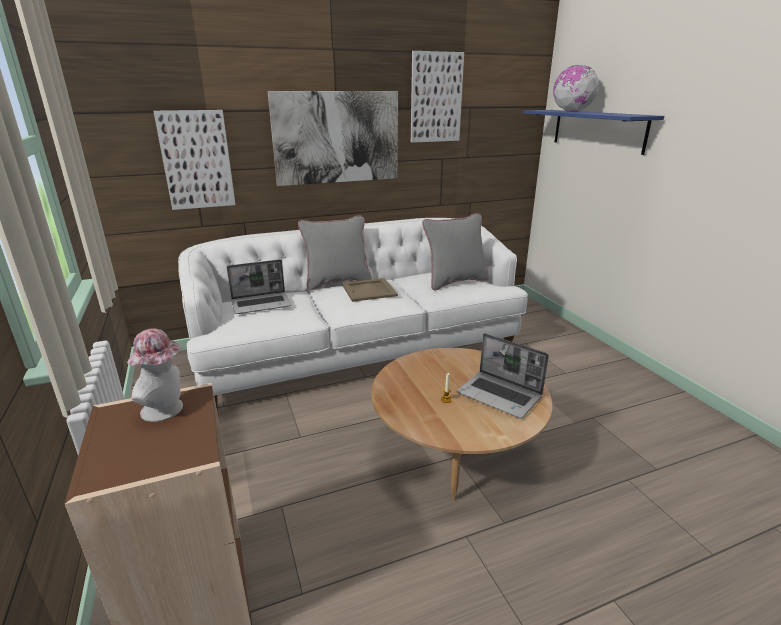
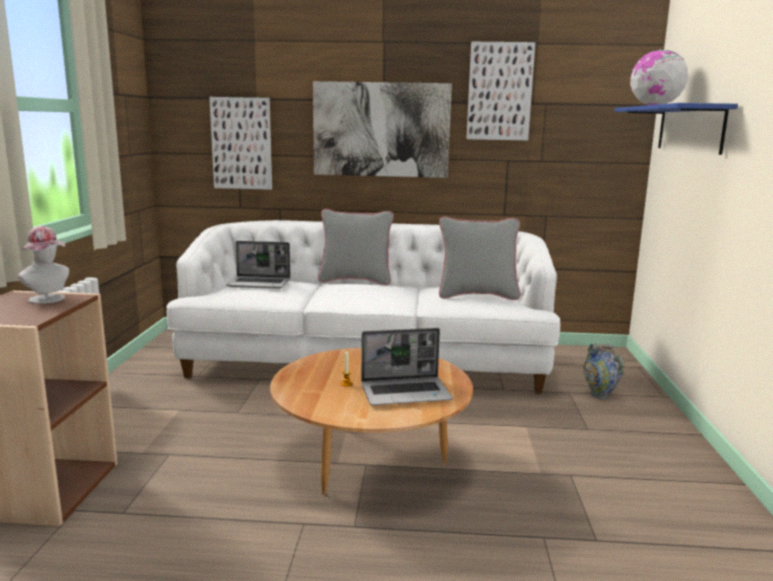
camera: 25 degrees right, 10 degrees down
(368, 290) = (372, 288): beige tray -> none
(500, 395) = (406, 393): laptop -> laptop turned 75 degrees counterclockwise
(545, 340) = (600, 395): none -> vase

